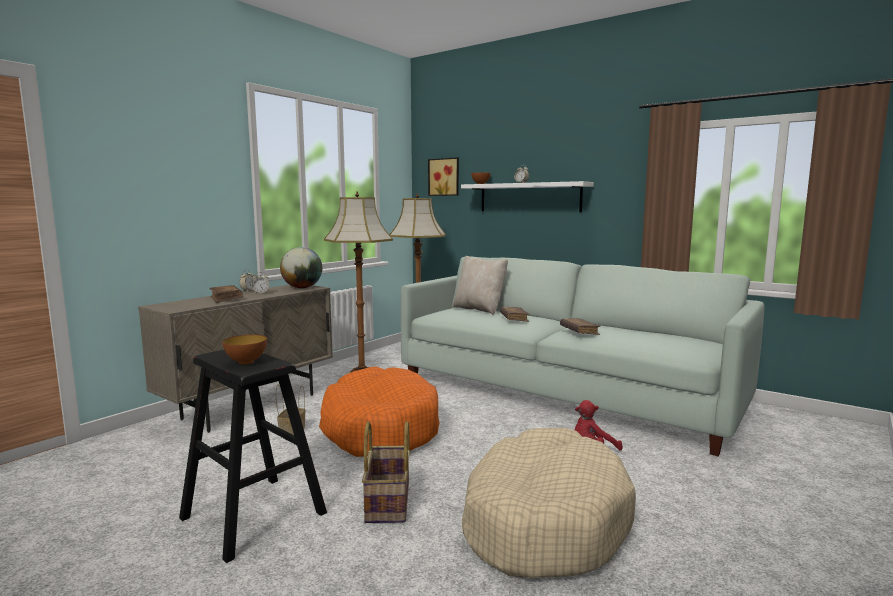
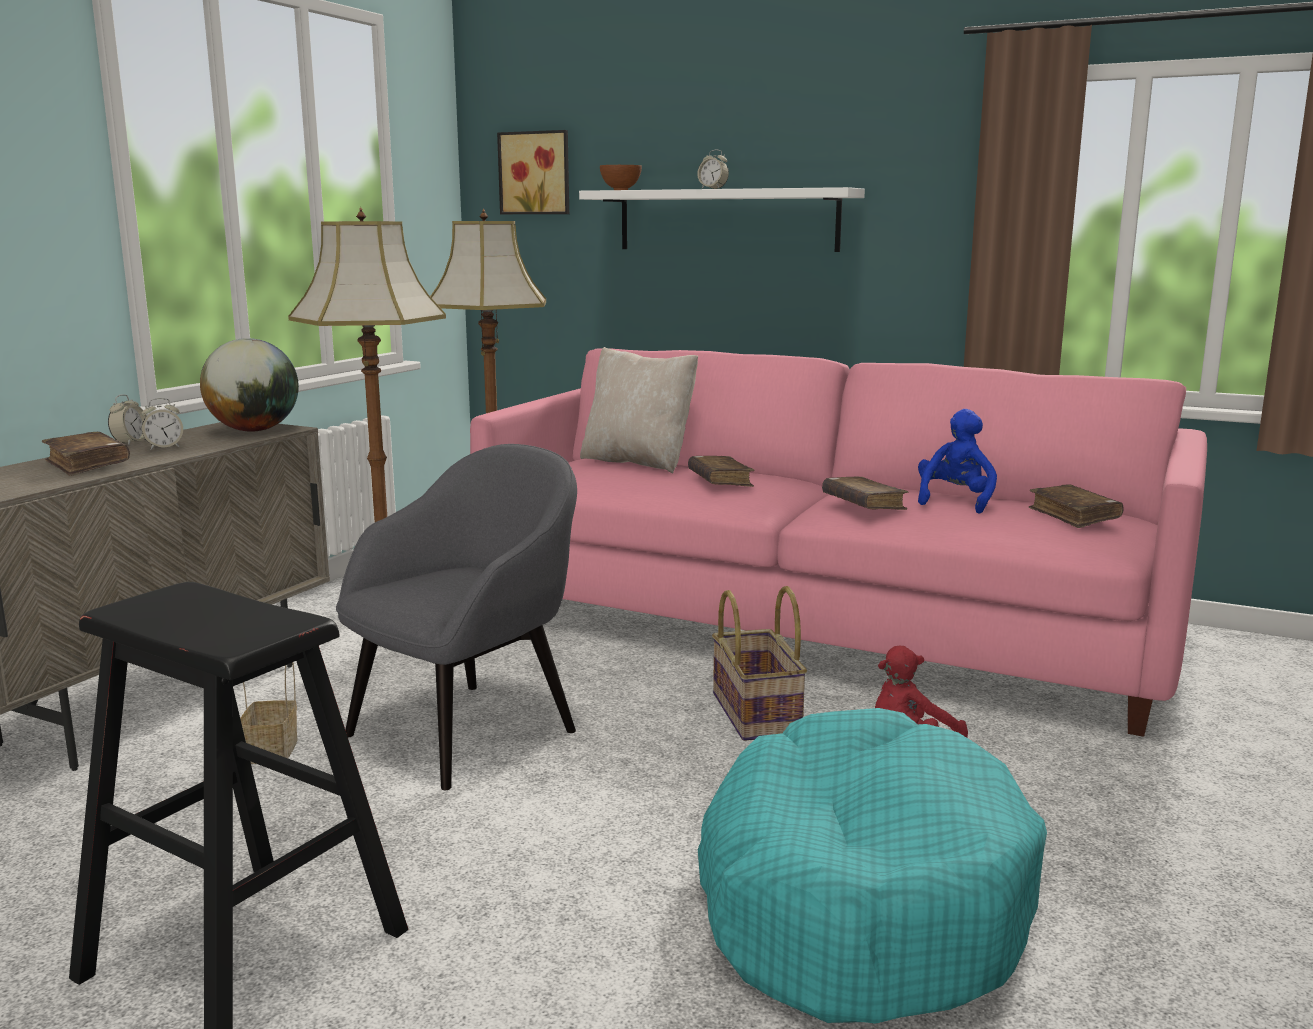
camera: 10 degrees left, 5 degrees up
(246, 362) = (219, 623): bowl -> none
(380, 428) = (466, 731): orange dog bed -> grey armchair
(389, 502) = (536, 893): basket -> basket (758, 714)
(543, 520) = (860, 898): beige dog bed -> turquoise dog bed
(562, 393) = (817, 628): white sofa -> pink sofa
(627, 332) = (955, 501): none -> blue plush toy
(685, 341) = (1074, 516): none -> brown book

